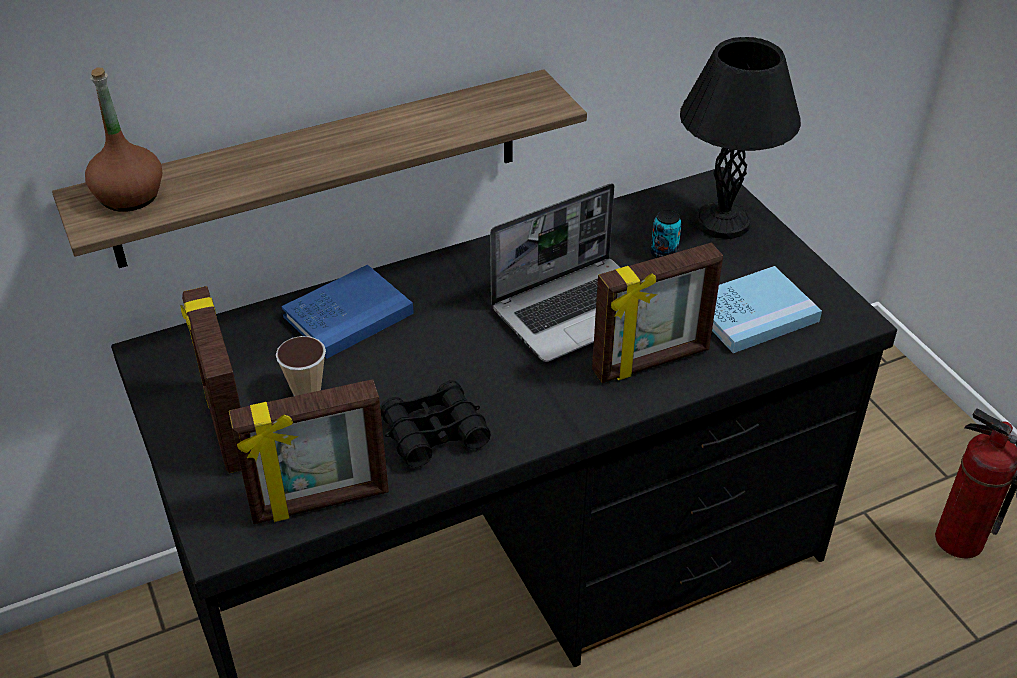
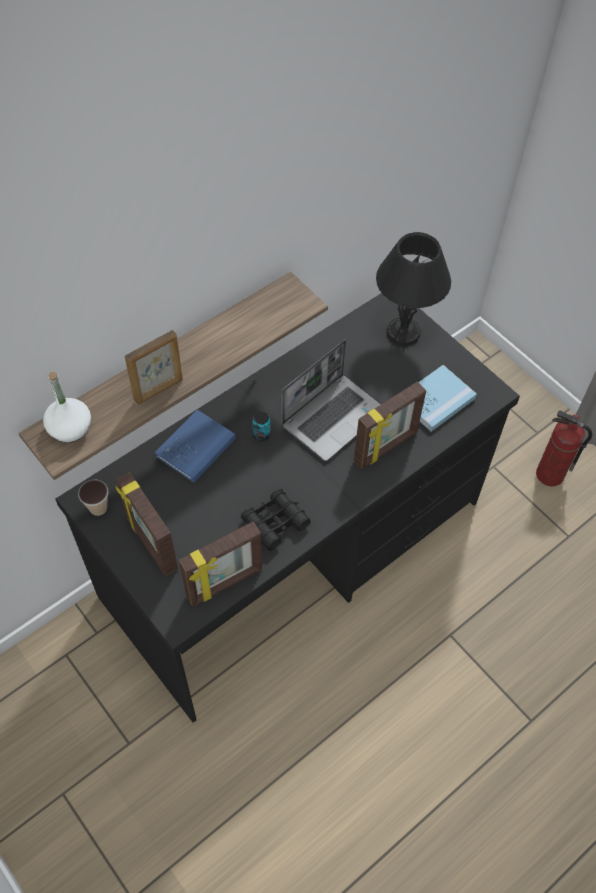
camera: 15 degrees left, 15 degrees up
(129, 196) = (70, 428): brown bottle -> white bottle
(284, 171) = (159, 390): none -> picture frame
(306, 390) = (189, 508): cup -> cup (98, 508)
(664, 253) = (373, 363): can -> can (261, 434)

